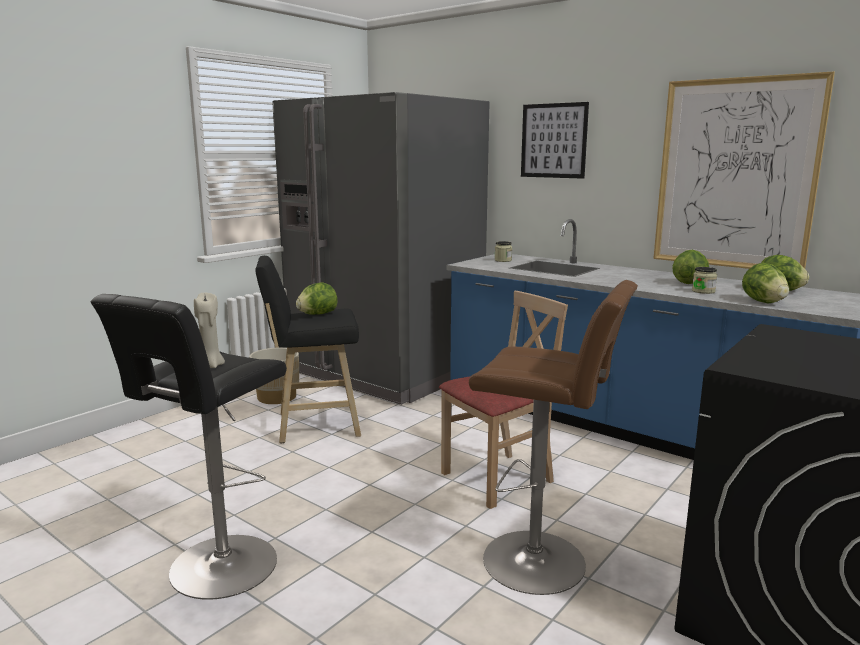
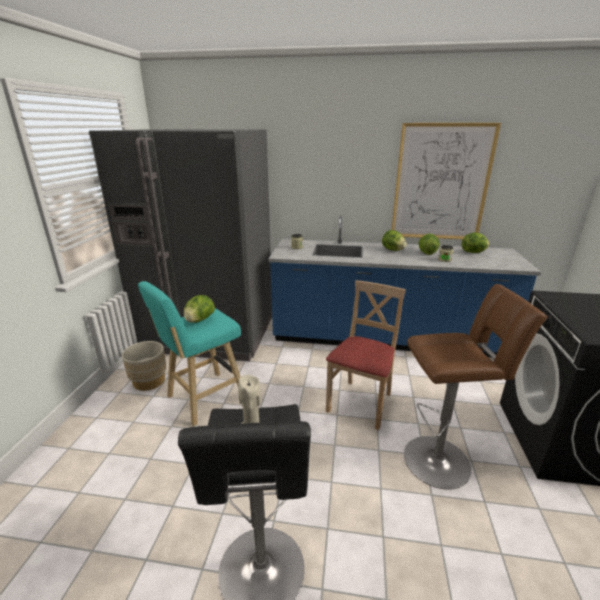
camera: 30 degrees left, 10 degrees up
(314, 425) = (203, 399): black stool -> turquoise stool
(553, 141) = (319, 160): picture -> none
(763, 302) = (483, 264): lettuce -> lettuce (392, 250)

